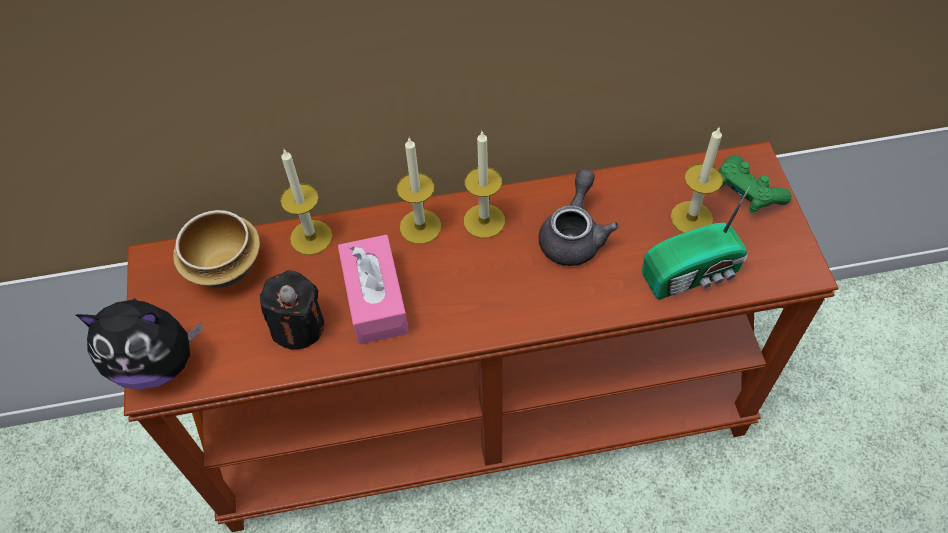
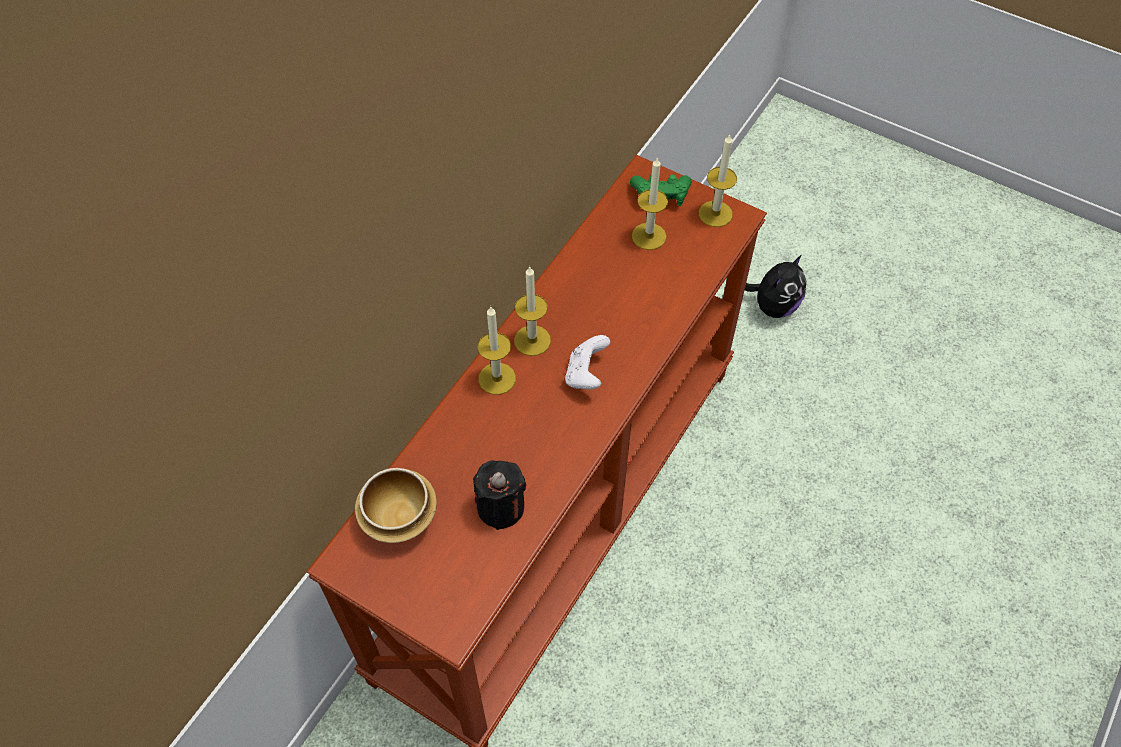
camera: 50 degrees left, 0 degrees up
(157, 363) = (438, 616): plush toy -> plush toy (774, 306)
(311, 237) = (434, 448): candle -> candle (715, 214)
(375, 299) = (527, 446): pink tissue box -> none
(491, 285) = (586, 374): none -> white game controller
(574, 235) = (596, 303): grey teapot -> none
(694, 274) = (688, 268): radio -> none

